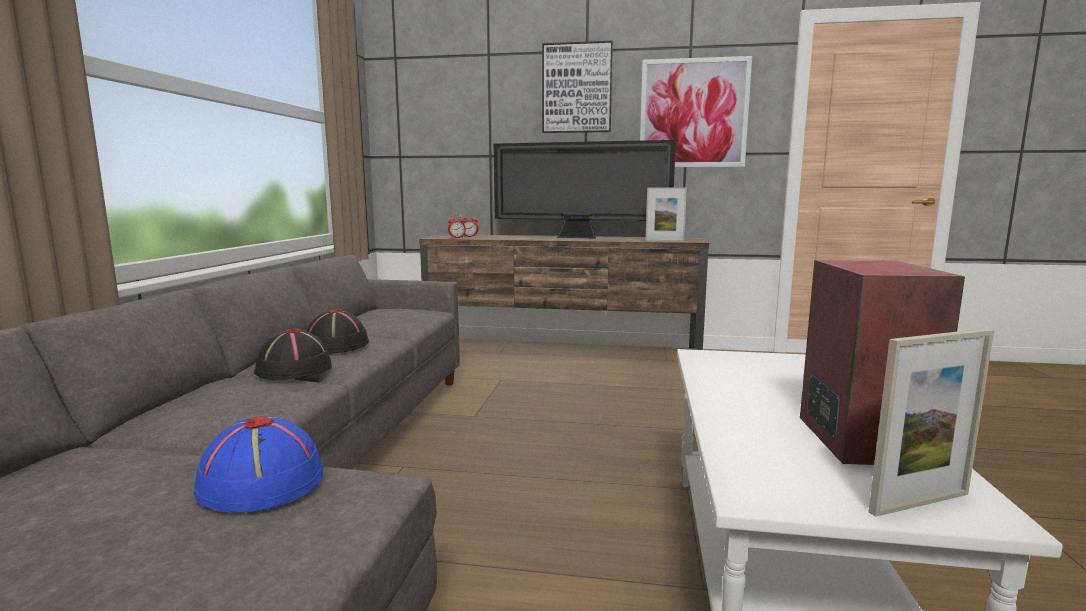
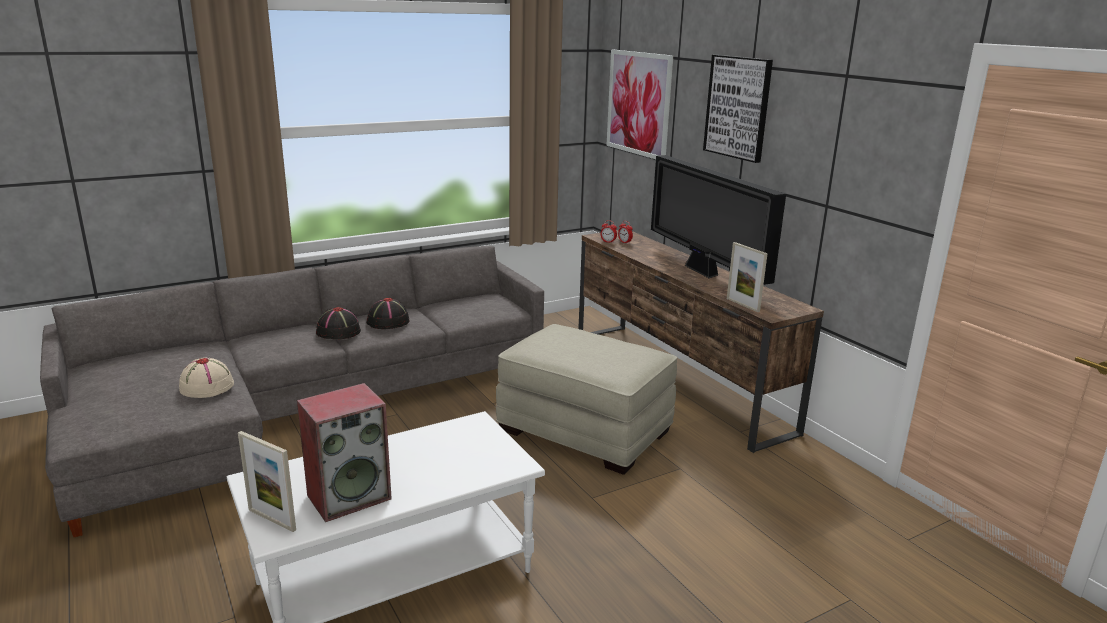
camera: 50 degrees right, 10 degrees up
(260, 483) = (206, 386): blue hat -> beige hat
(591, 399) = (585, 431): none -> beige ottoman
(693, 113) = (837, 159): picture -> picture (638, 103)

